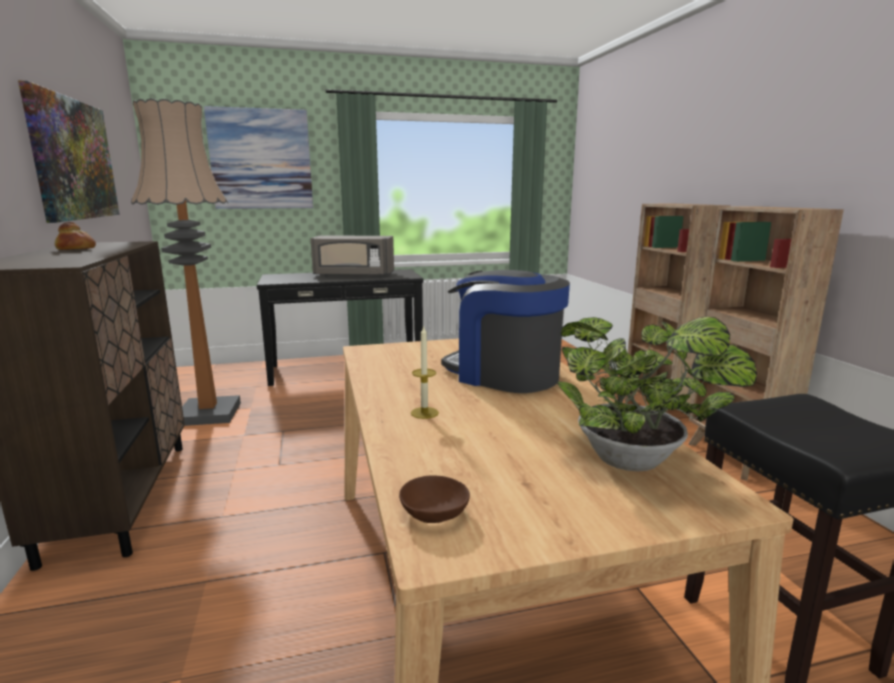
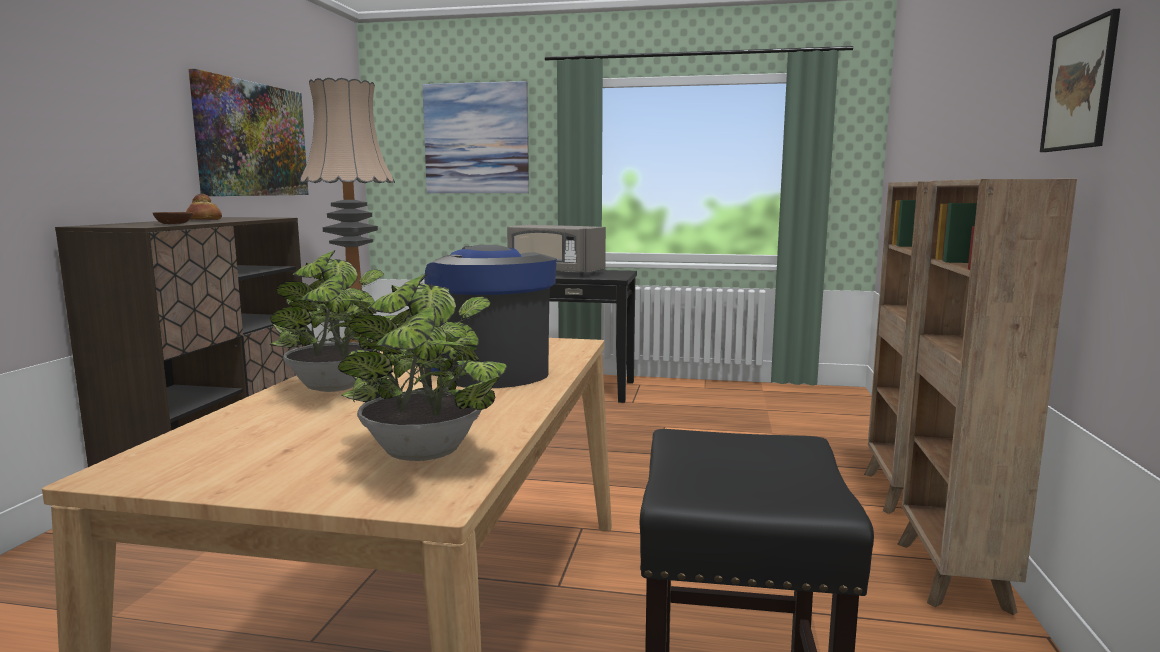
camera: 25 degrees right, 5 degrees down
(424, 413) = (335, 389): candle -> potted plant
(436, 511) = (173, 452): brown bowl -> brown bowl (175, 223)
(827, 150) = (1079, 87): none -> picture

